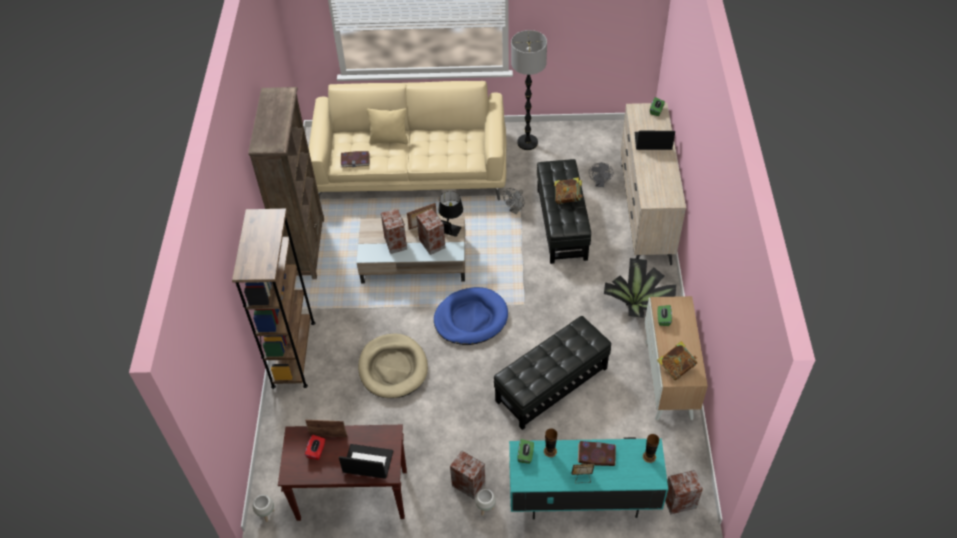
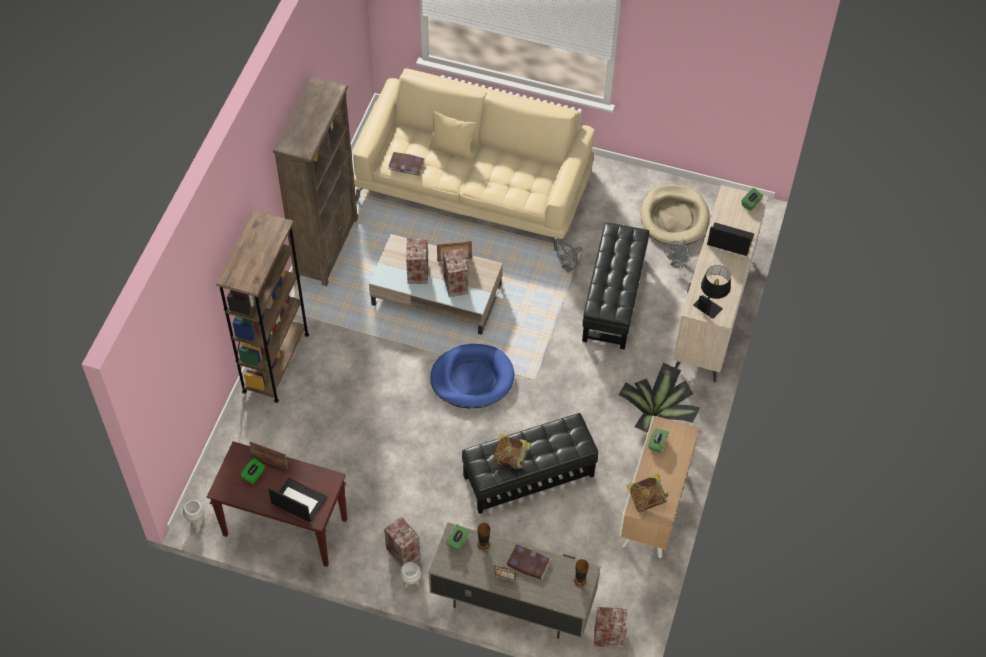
camera: 15 degrees right, 5 degrees up
(316, 451) = (254, 475): red tissue box -> green tissue box
(393, 368) = (371, 408): beige dog bed -> beige dog bed (674, 218)
(451, 225) = (484, 269): black table lamp -> black table lamp (711, 303)
(527, 142) = (615, 189): floor lamp -> none
(568, 198) = (620, 275): book -> book (511, 458)
(582, 497) = (512, 601): turquoise tv stand -> grey tv stand

